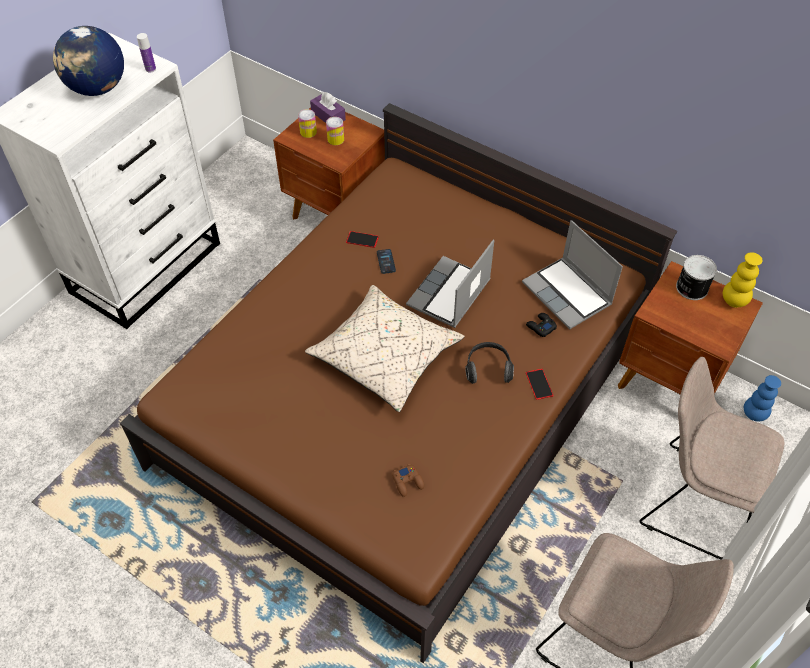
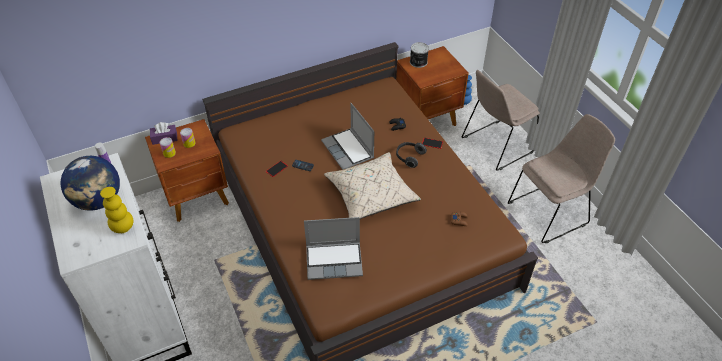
camera: 60 degrees left, 5 degrees down
(568, 294) = (384, 106): laptop -> laptop (335, 260)
(734, 301) = (436, 53): yellow vase -> yellow vase (123, 227)

